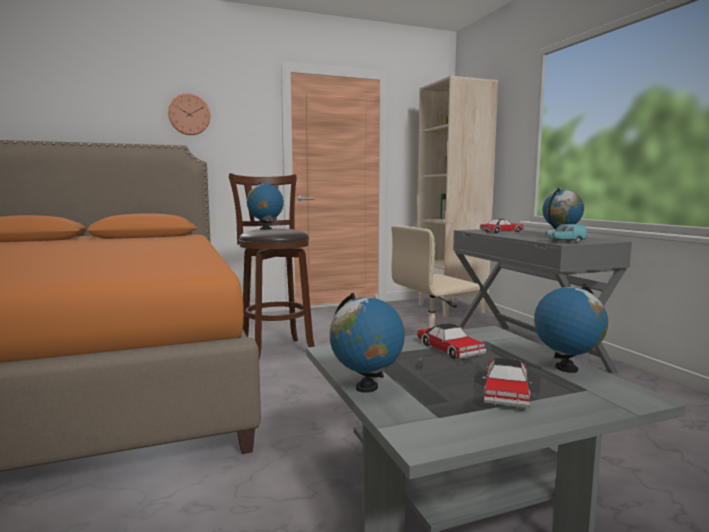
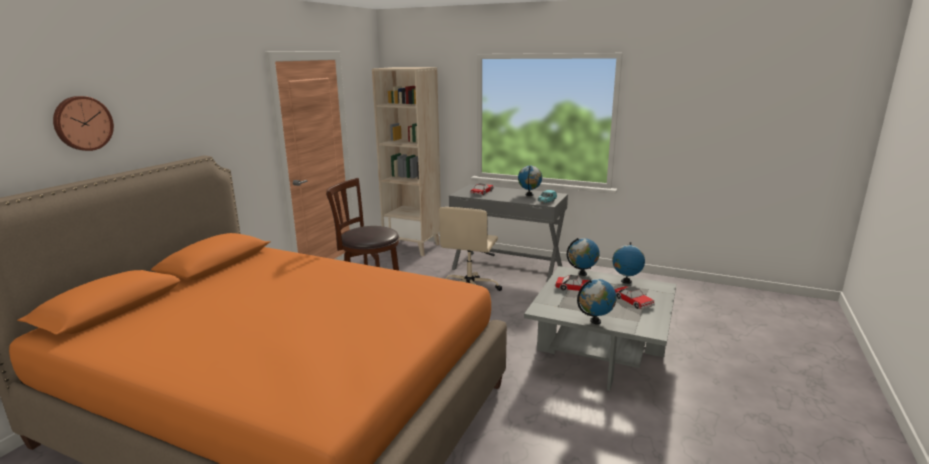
camera: 45 degrees left, 10 degrees up
(189, 115) = (199, 120): wall clock -> wall clock (82, 123)
(265, 229) = (362, 232): globe -> globe (582, 274)

